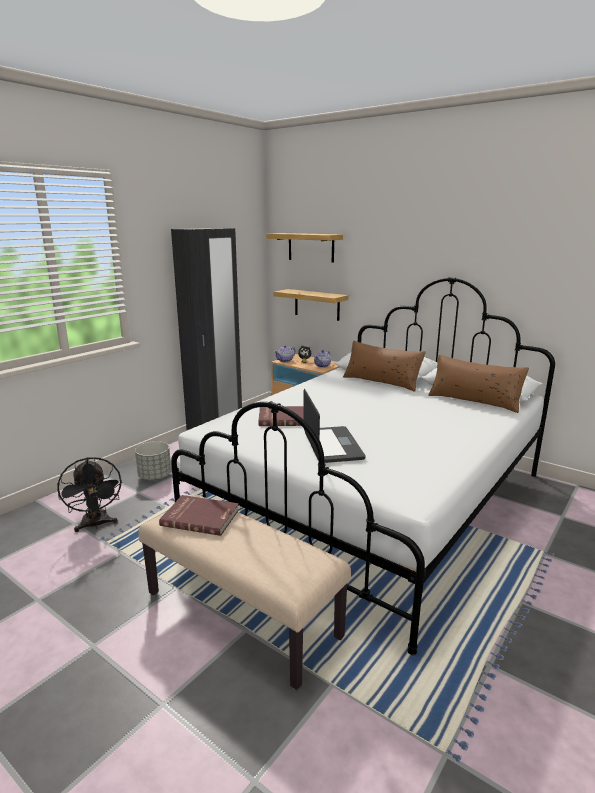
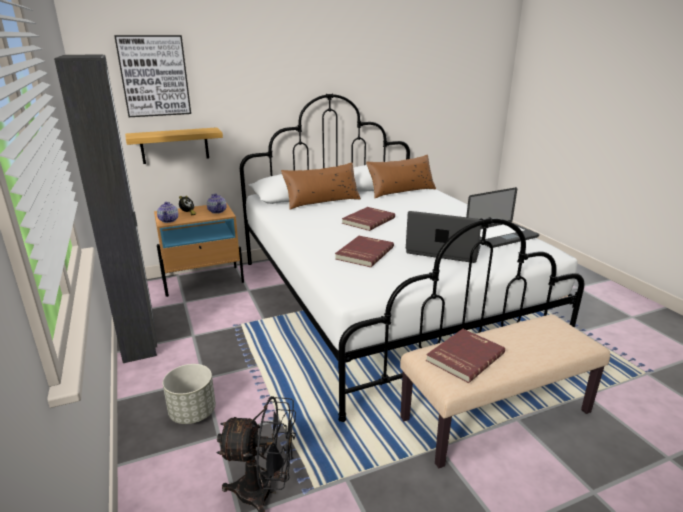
camera: 60 degrees left, 5 degrees up
(311, 247) = (154, 76): shelf -> picture
(362, 405) = (367, 220): none -> red book
(419, 466) = (501, 236): none -> laptop

